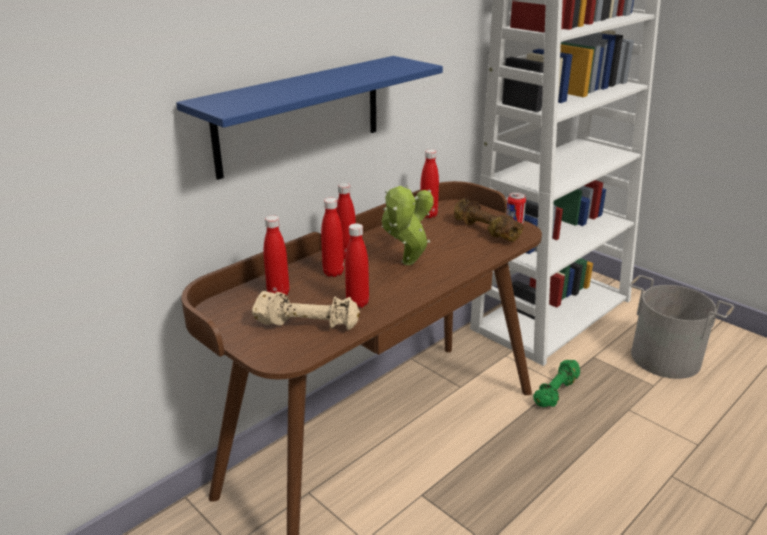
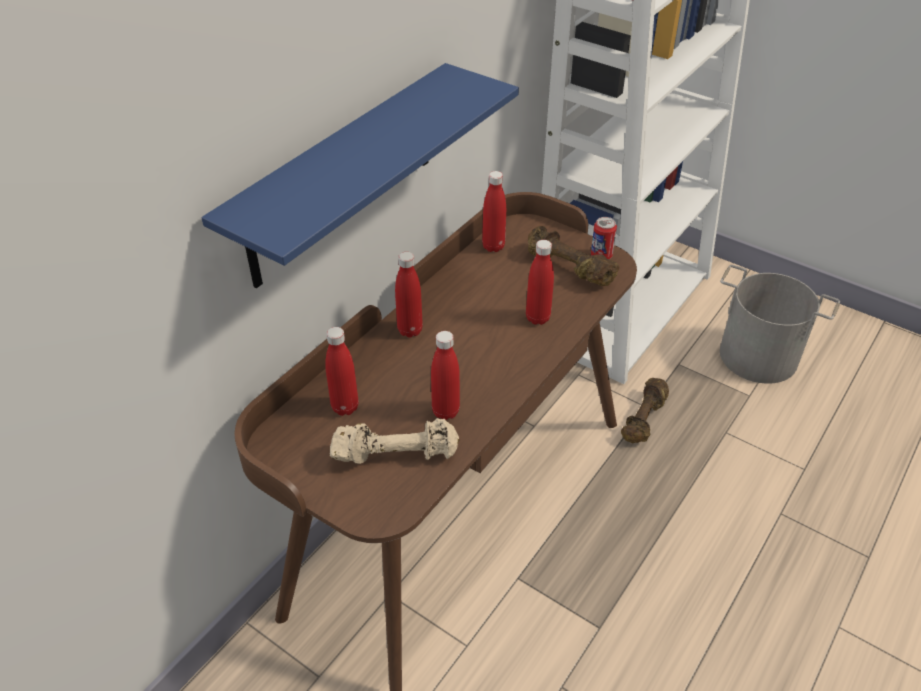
camera: 10 degrees left, 15 degrees up
(333, 272) = (402, 363): red bottle -> red bottle (537, 318)
(407, 265) = (488, 338): potted plant -> none
(556, 392) = (644, 420): green dumbbell -> brown dumbbell

